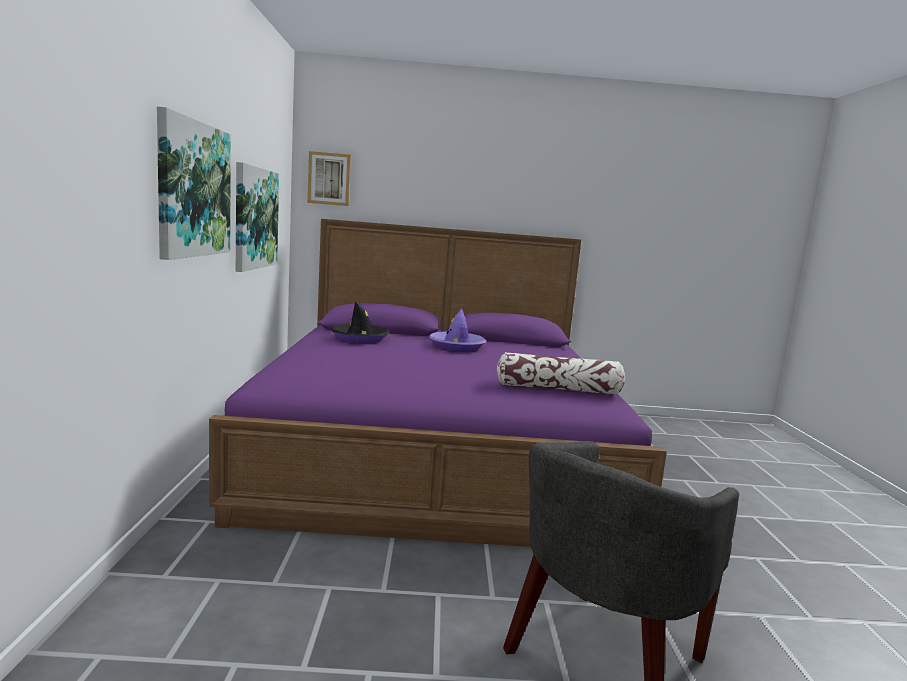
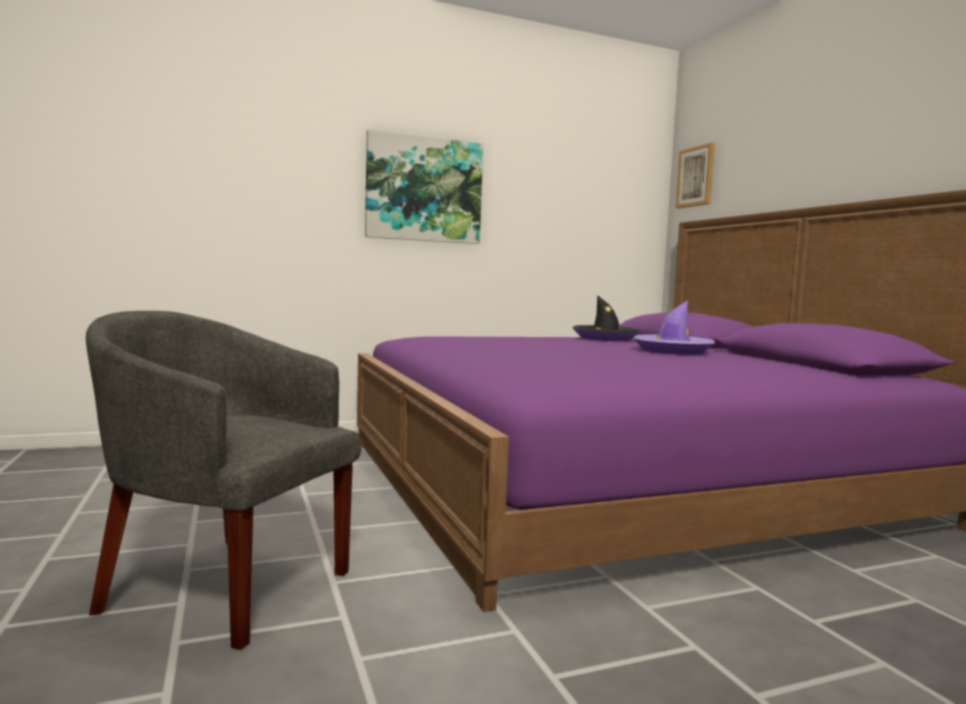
camera: 70 degrees right, 5 degrees down
(255, 218) = (555, 220): picture -> none
(558, 389) = (568, 370): pillow -> none

